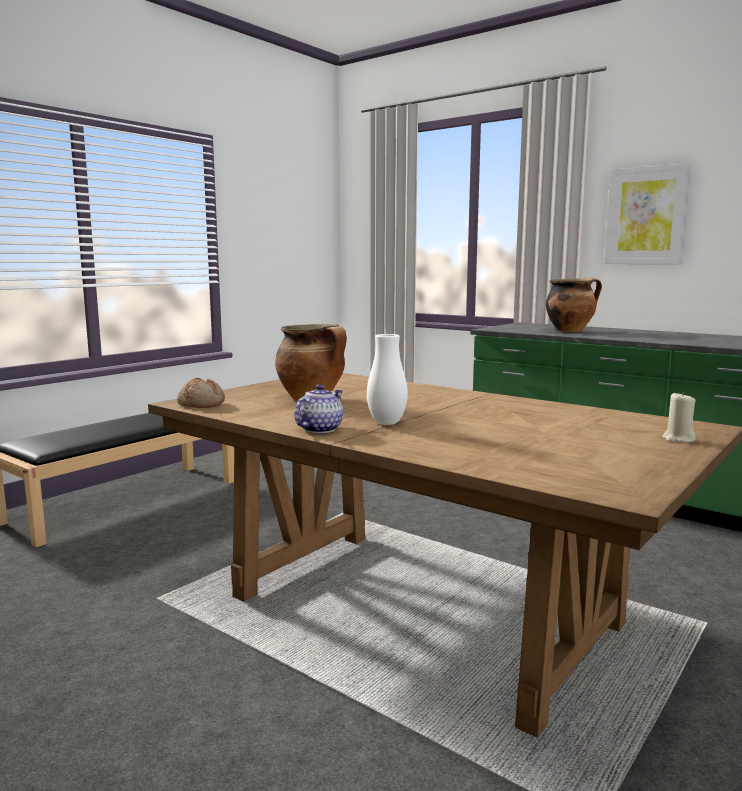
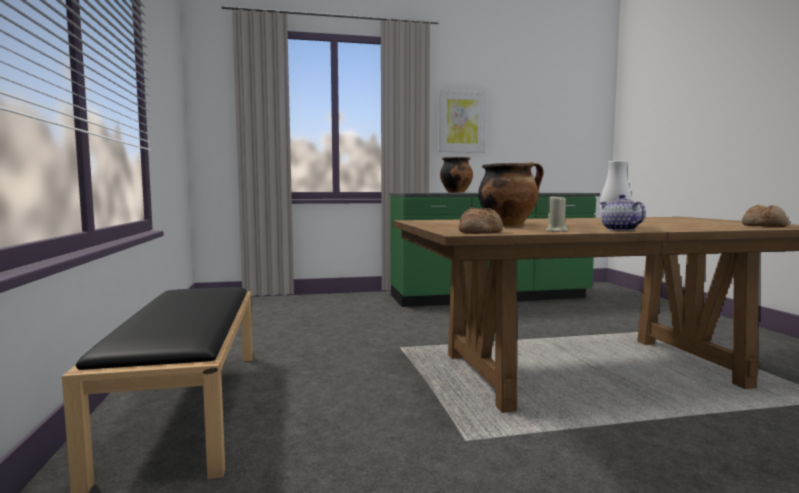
camera: 50 degrees left, 5 degrees down
(569, 472) = (764, 226): none -> bread
(678, 439) = (700, 219): beige candle -> beige candle (556, 231)

